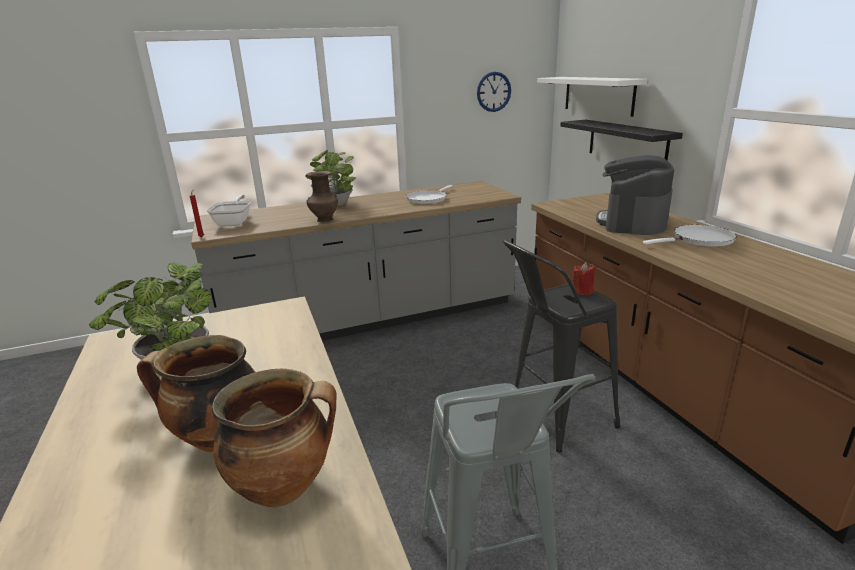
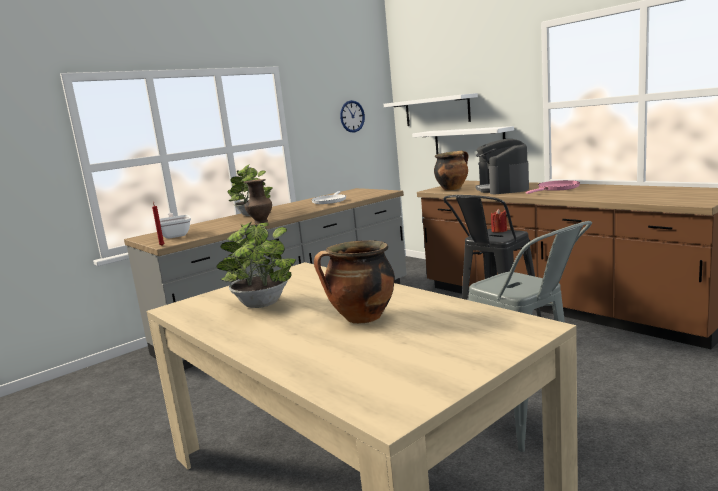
camera: 20 degrees left, 10 degrees down
(285, 486) = (443, 320): cooking pot -> cooking pot (452, 189)
(626, 143) = (468, 142): black shelf -> white shelf
(699, 240) = (557, 188): white frying pan -> pink frying pan

